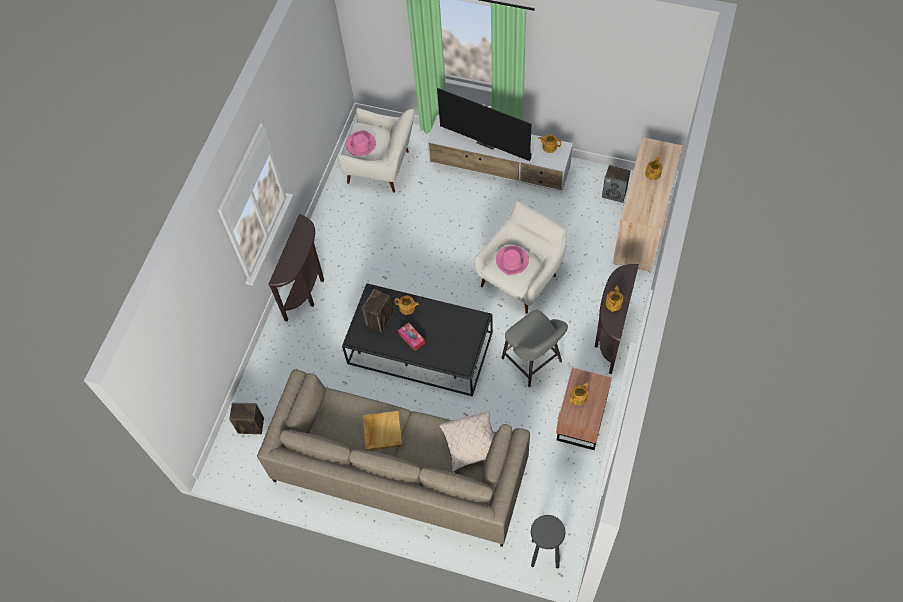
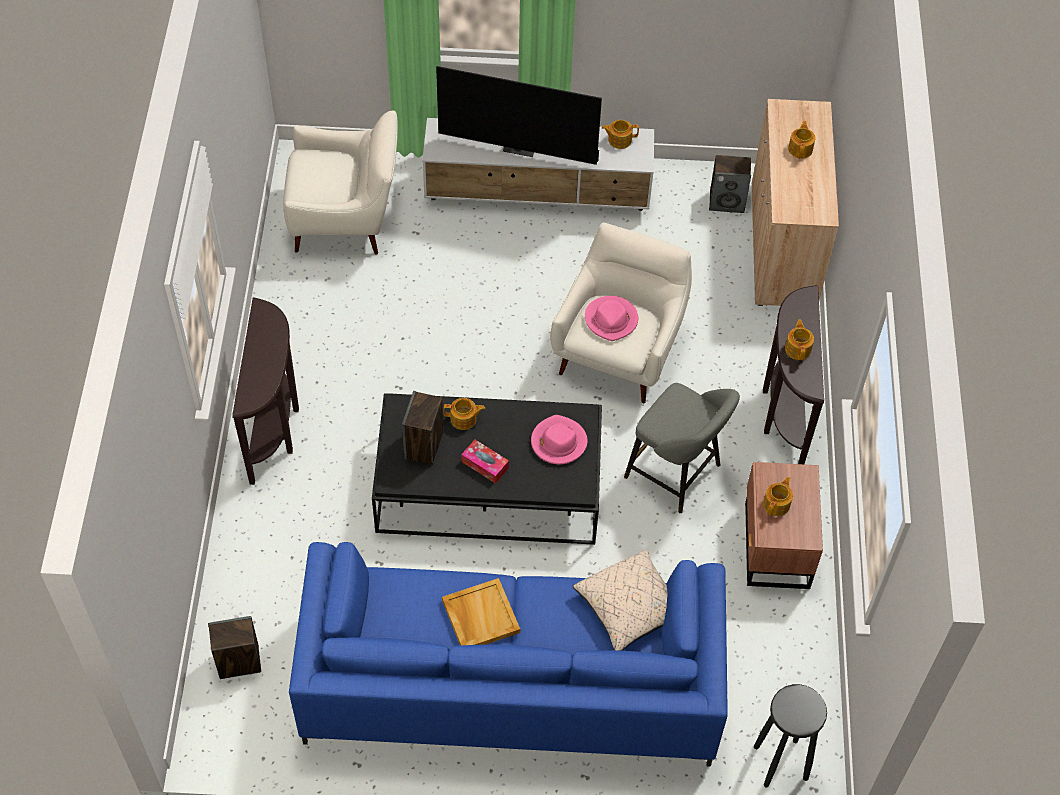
camera: 20 degrees left, 5 degrees down
(360, 144) = (314, 182): pink hat -> pink hat (558, 442)
(400, 470) = (510, 681): beige sofa -> blue sofa

